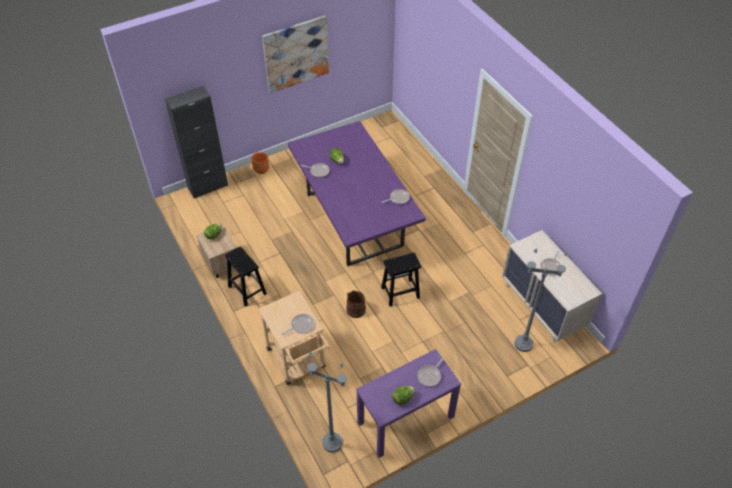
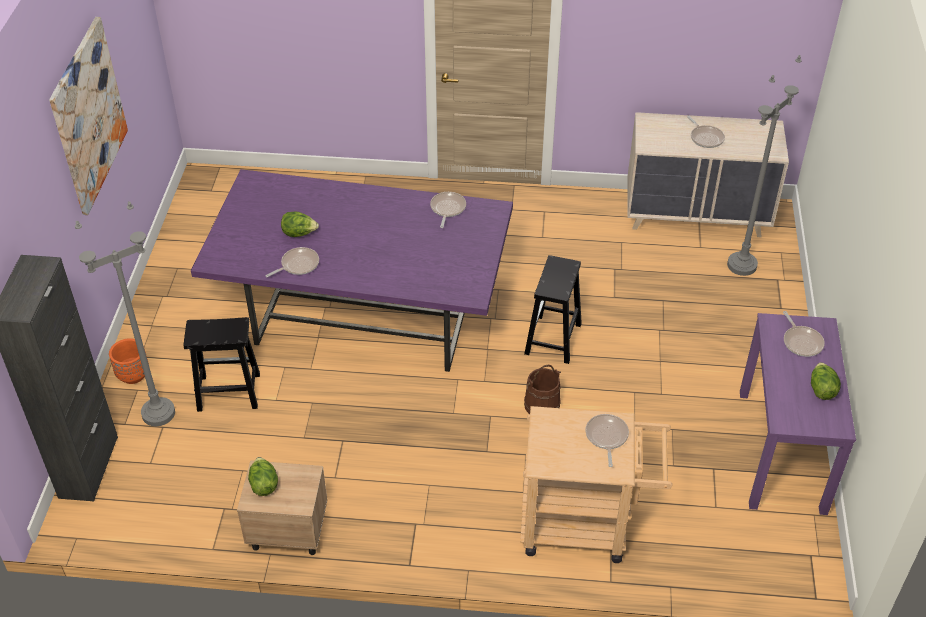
camera: 55 degrees left, 5 degrees down
(246, 289) = (379, 524): black stool -> black stool (227, 392)
(332, 443) = (766, 559): grey floor lamp -> grey floor lamp (158, 413)

